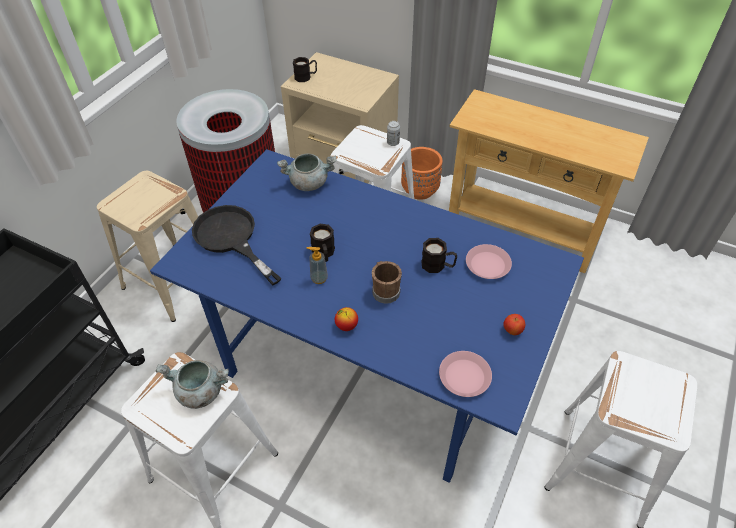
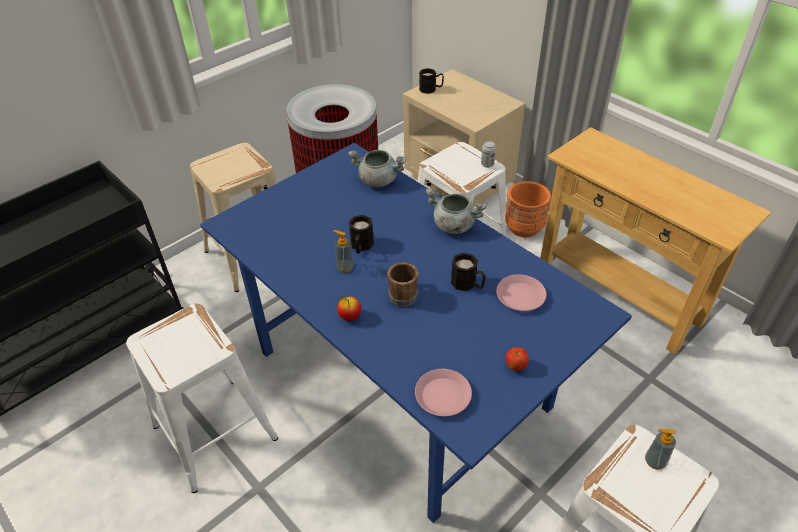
camera: 20 degrees right, 5 degrees down
(200, 392) = (199, 343): grey cooking pot -> grey cooking pot (453, 225)
(231, 239) = (283, 213): black frying pan -> none
(643, 377) = (655, 461): none -> soap dispenser

